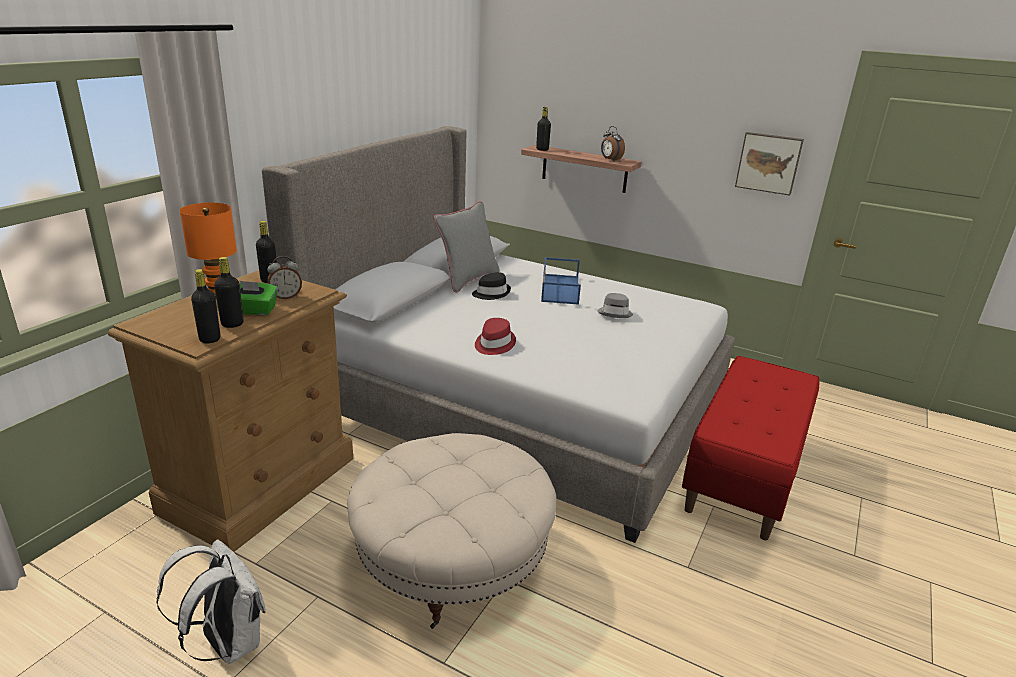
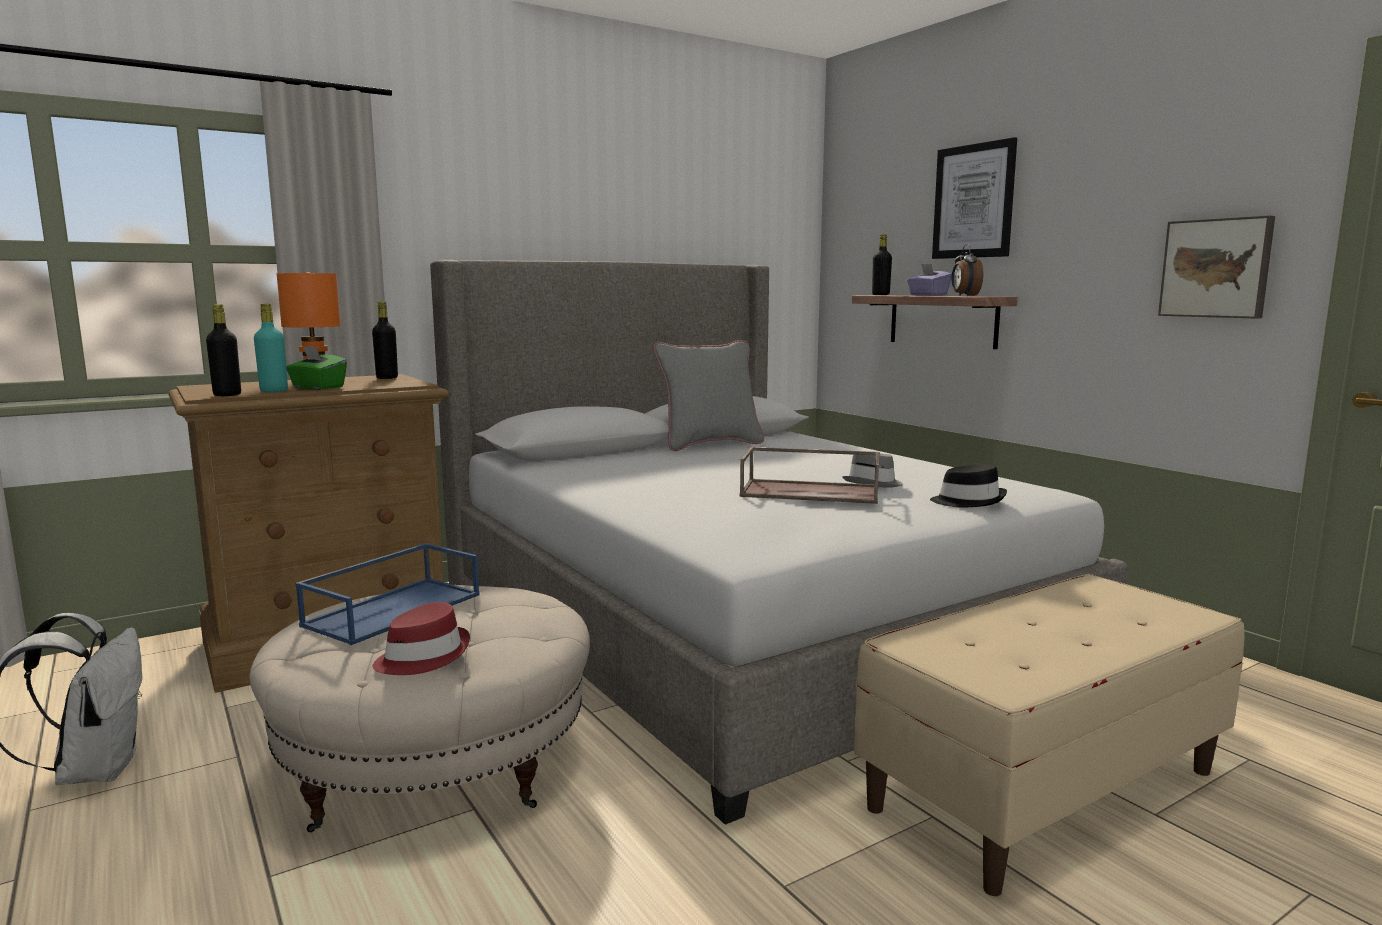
camera: 30 degrees right, 15 degrees down
(232, 324) = (274, 391): black bottle -> turquoise bottle
(286, 297) = (372, 384): alarm clock -> none
(491, 293) = (719, 455): black hat -> black hat (968, 501)
(494, 344) = (637, 488): red hat -> red hat (422, 656)
(559, 288) = (825, 459): blue tray -> blue tray (394, 609)
(580, 155) = (927, 295): none -> purple tissue box
(600, 331) = (811, 491): none -> brown tray
(611, 92) = (973, 201): none -> picture
(743, 474) = (1043, 789): red bench -> beige bench

